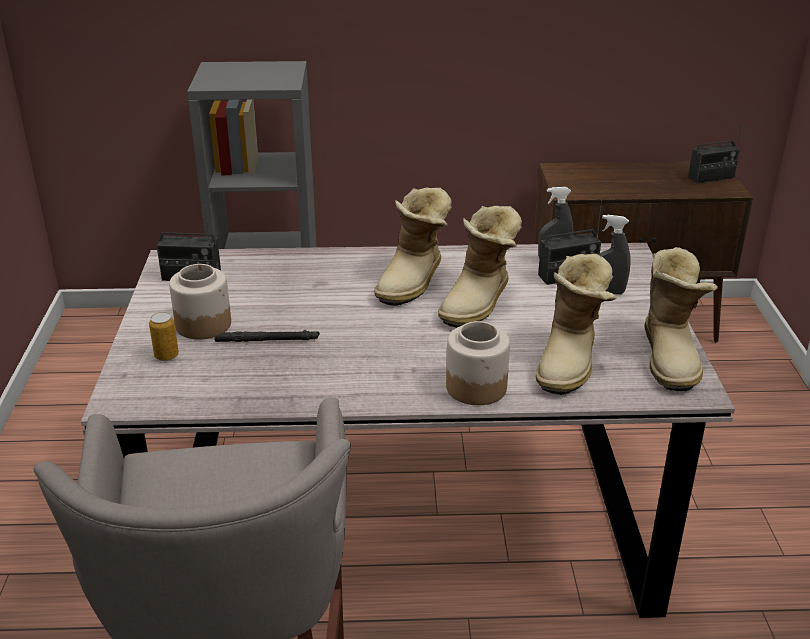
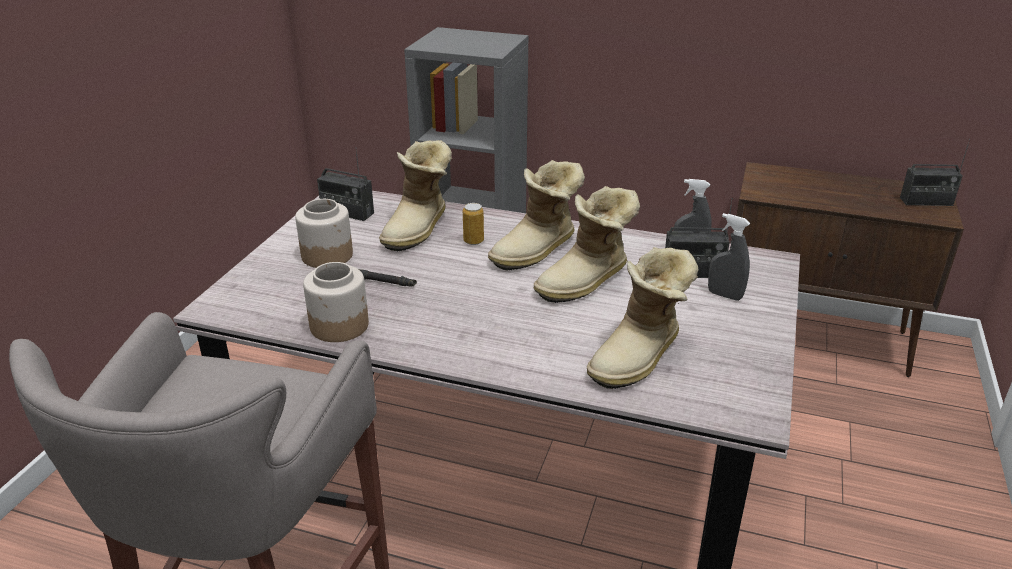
camera: 20 degrees right, 0 degrees up
(166, 356) = (278, 276): can -> can (473, 241)
(477, 387) = (529, 362): jar -> jar (340, 325)
(672, 356) = (752, 375): boot -> boot (419, 229)

